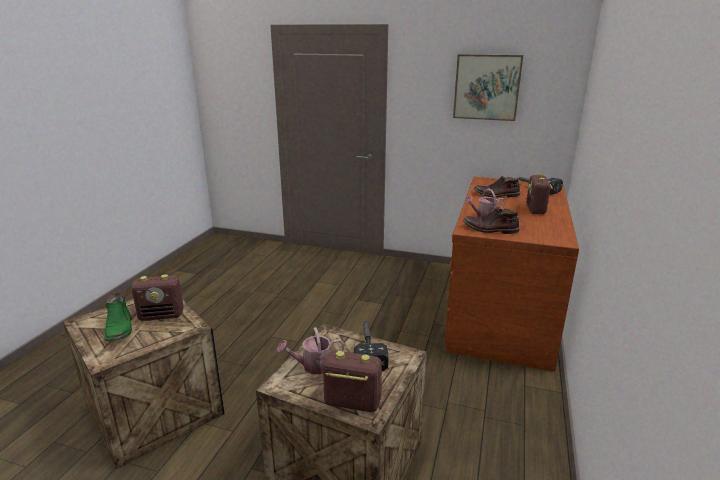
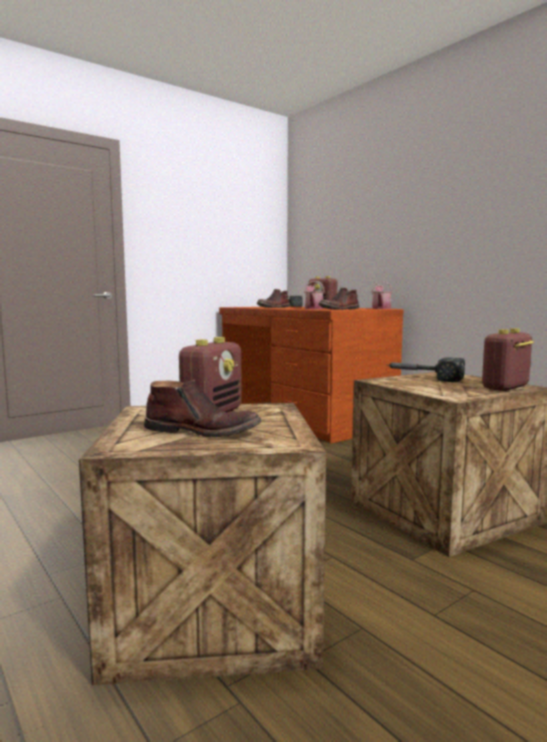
camera: 55 degrees left, 15 degrees down
(119, 328) = (202, 431): green boot -> brown boot
(312, 366) = (432, 388): watering can -> watering can (381, 308)
(487, 87) = (219, 218): picture -> none

